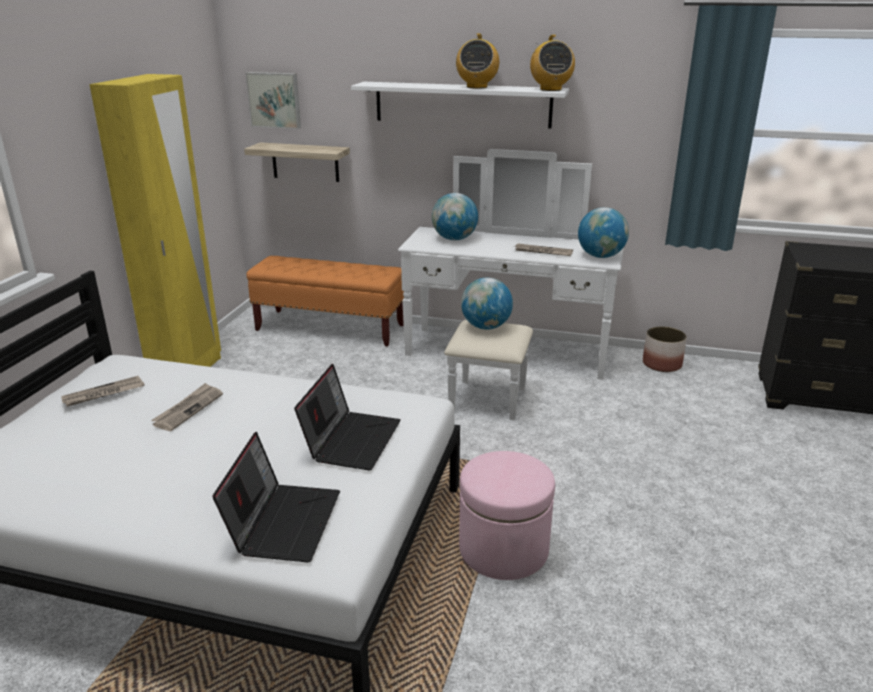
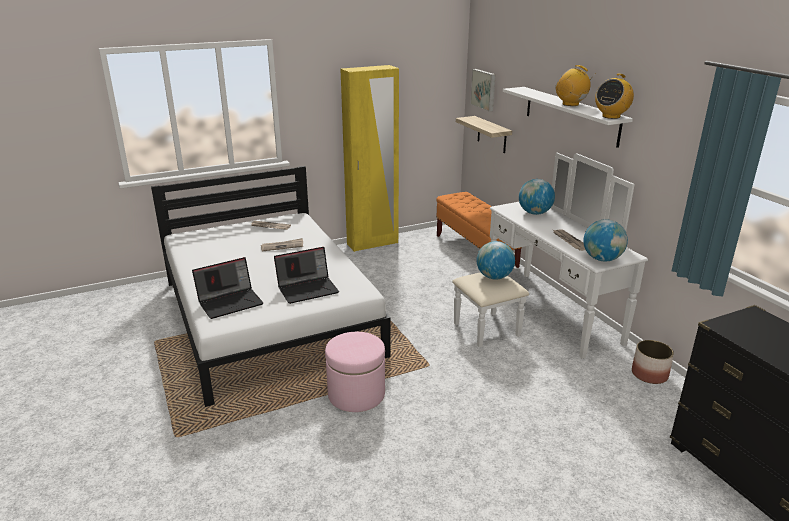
camera: 50 degrees right, 0 degrees up
(477, 87) = (571, 104): radio -> radio turned 75 degrees clockwise

